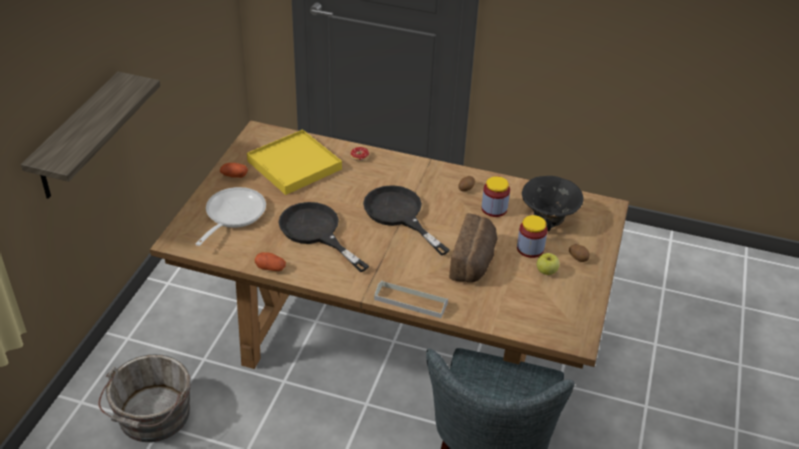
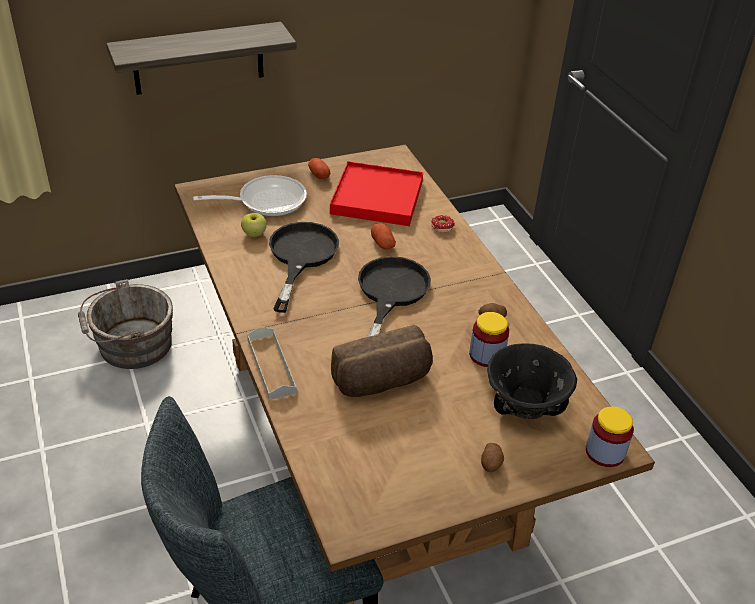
camera: 50 degrees right, 0 degrees up
(270, 268) = (222, 256): potato -> potato (383, 243)
(294, 165) = (377, 198): yellow tray -> red tray
(530, 248) = (456, 415): jar -> jar (605, 452)
(546, 271) = (434, 447): apple -> apple (254, 234)

